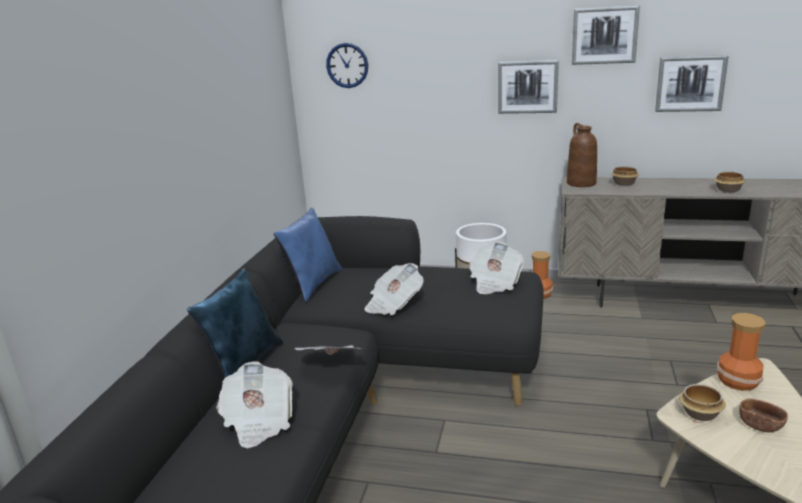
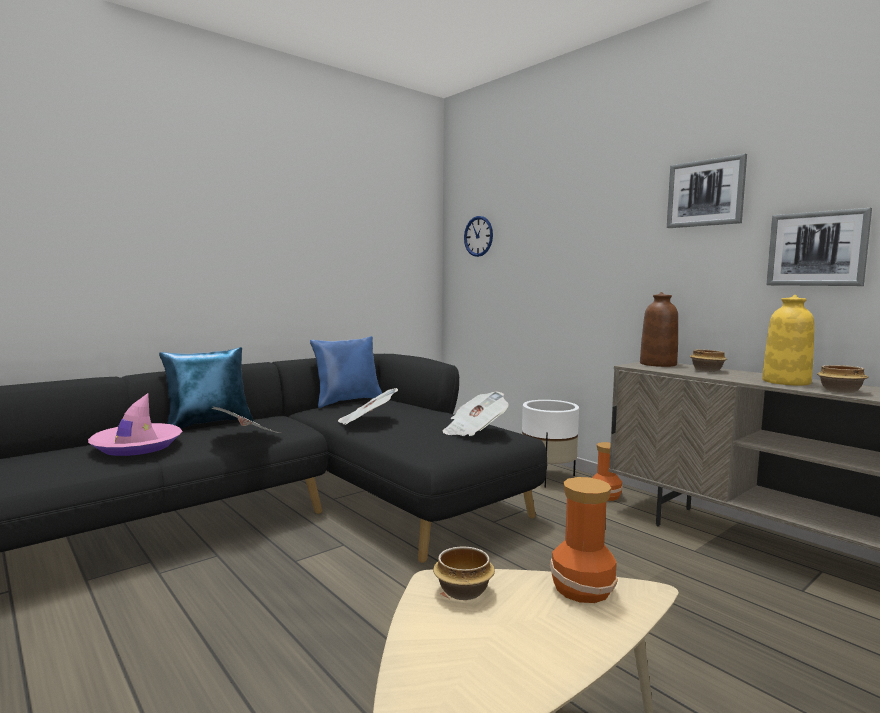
camera: 35 degrees right, 15 degrees down
(258, 421) = (137, 446): newspaper -> pink hat
(527, 87) = (623, 255): picture -> none
(686, 186) = (785, 381): none -> yellow vase
(760, 425) = (511, 633): brown bowl -> none

